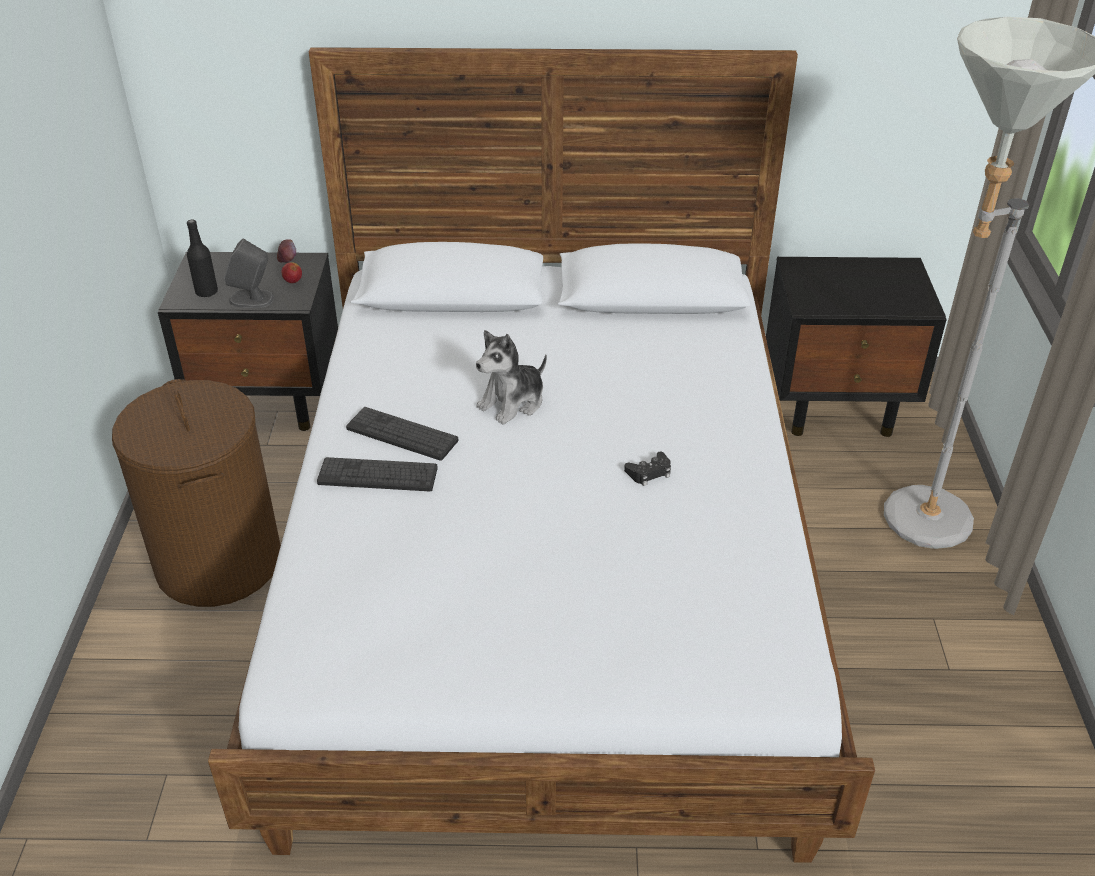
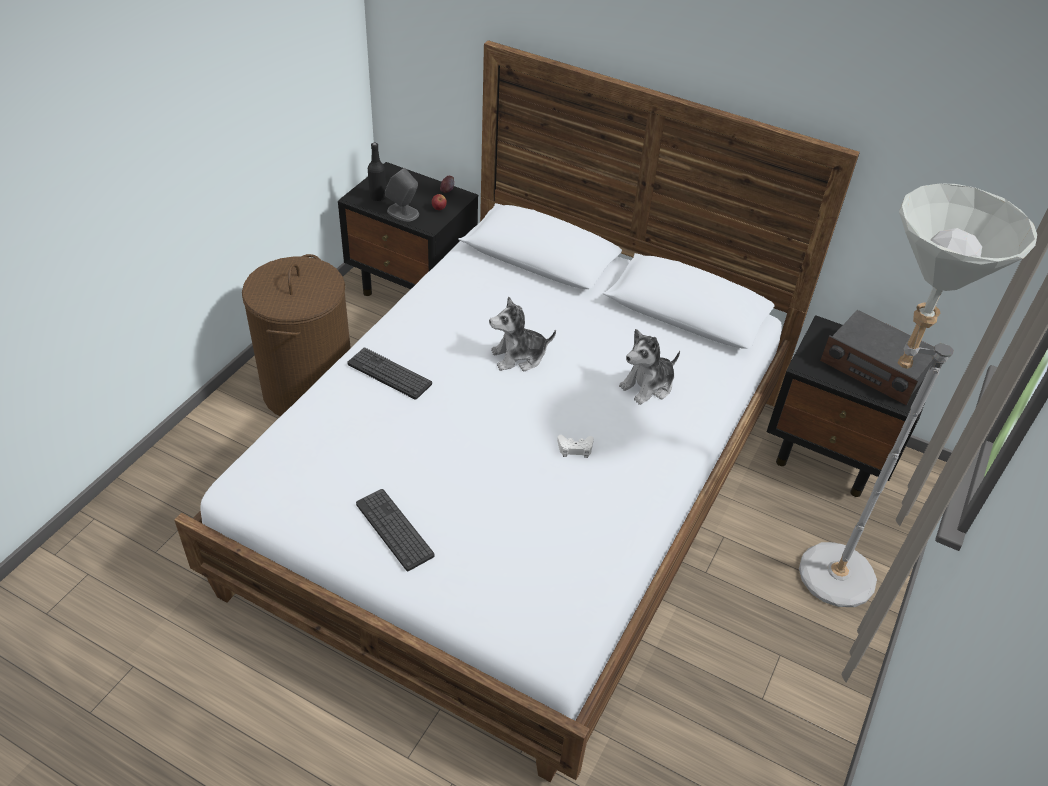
camera: 25 degrees right, 5 degrees up
(402, 434) = (426, 350): keyboard -> keyboard (394, 529)
(649, 472) = (575, 448): black game controller -> white game controller
(673, 381) = (648, 386): none -> plush toy
(870, 285) = (875, 368): none -> radio

